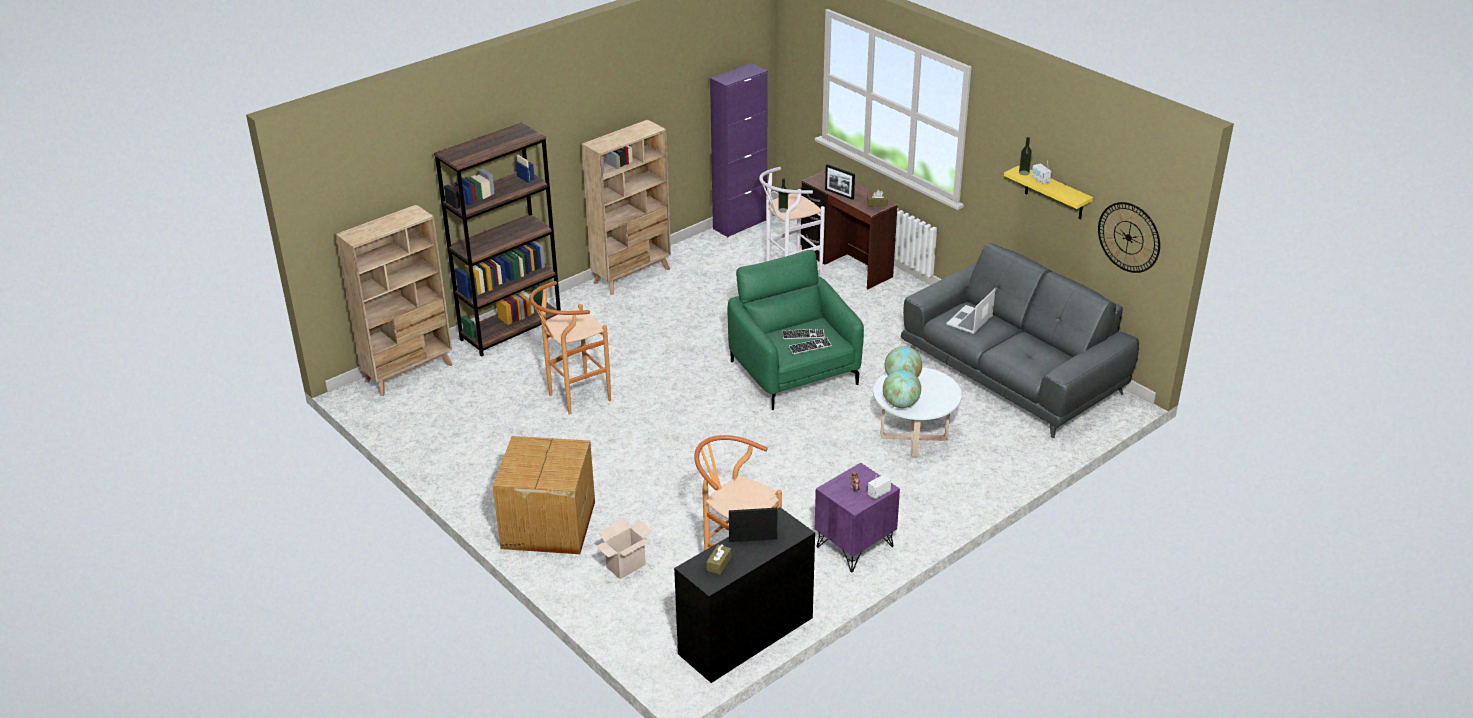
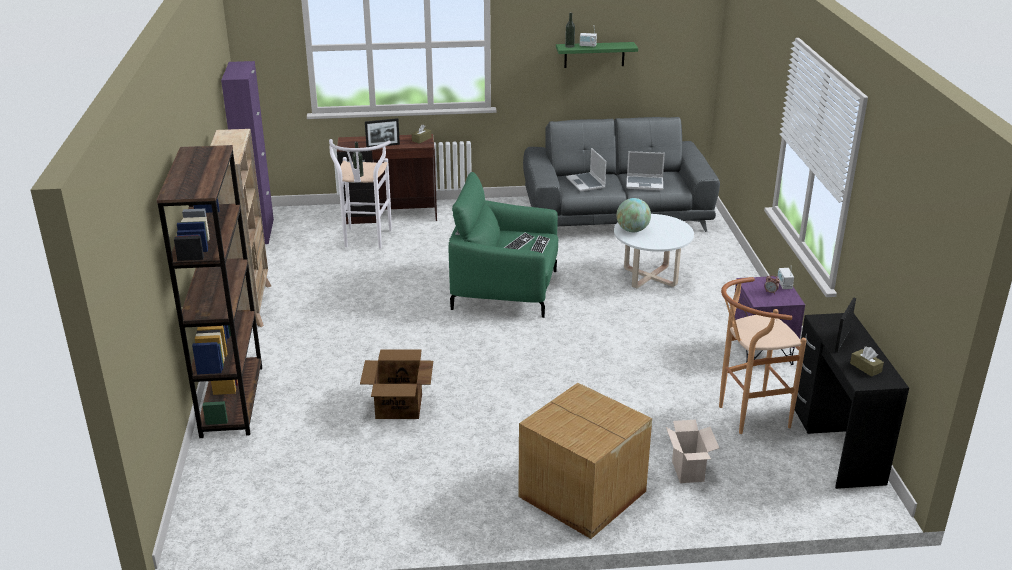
camera: 55 degrees left, 5 degrees down
(409, 373) = (208, 493): beige bookcase -> none
(573, 399) = (398, 406): brown stool -> cardboard box
(900, 404) = (663, 242): globe -> none
(1015, 352) = (645, 184): none -> laptop
(1054, 193) = (594, 55): yellow shelf -> green shelf
(1128, 237) = (671, 61): wall clock -> none

